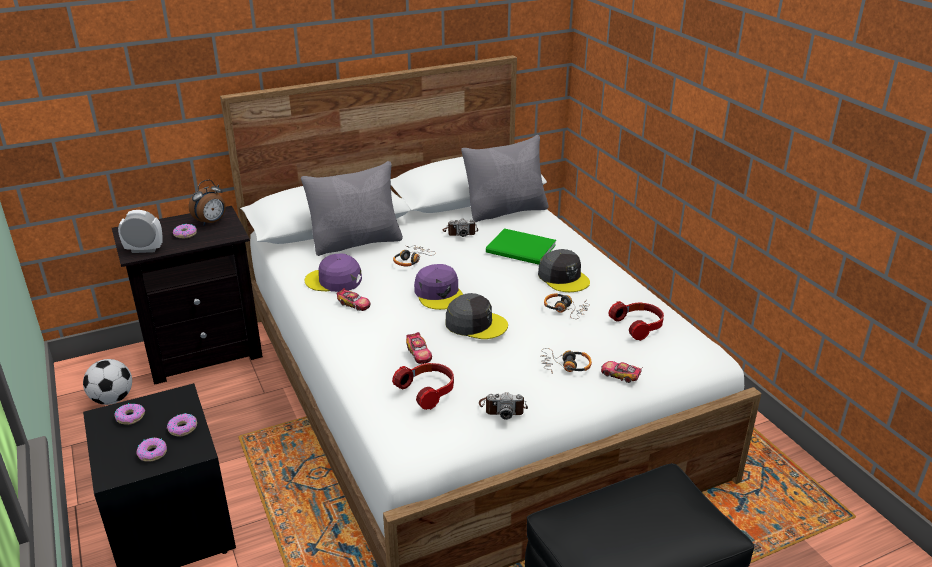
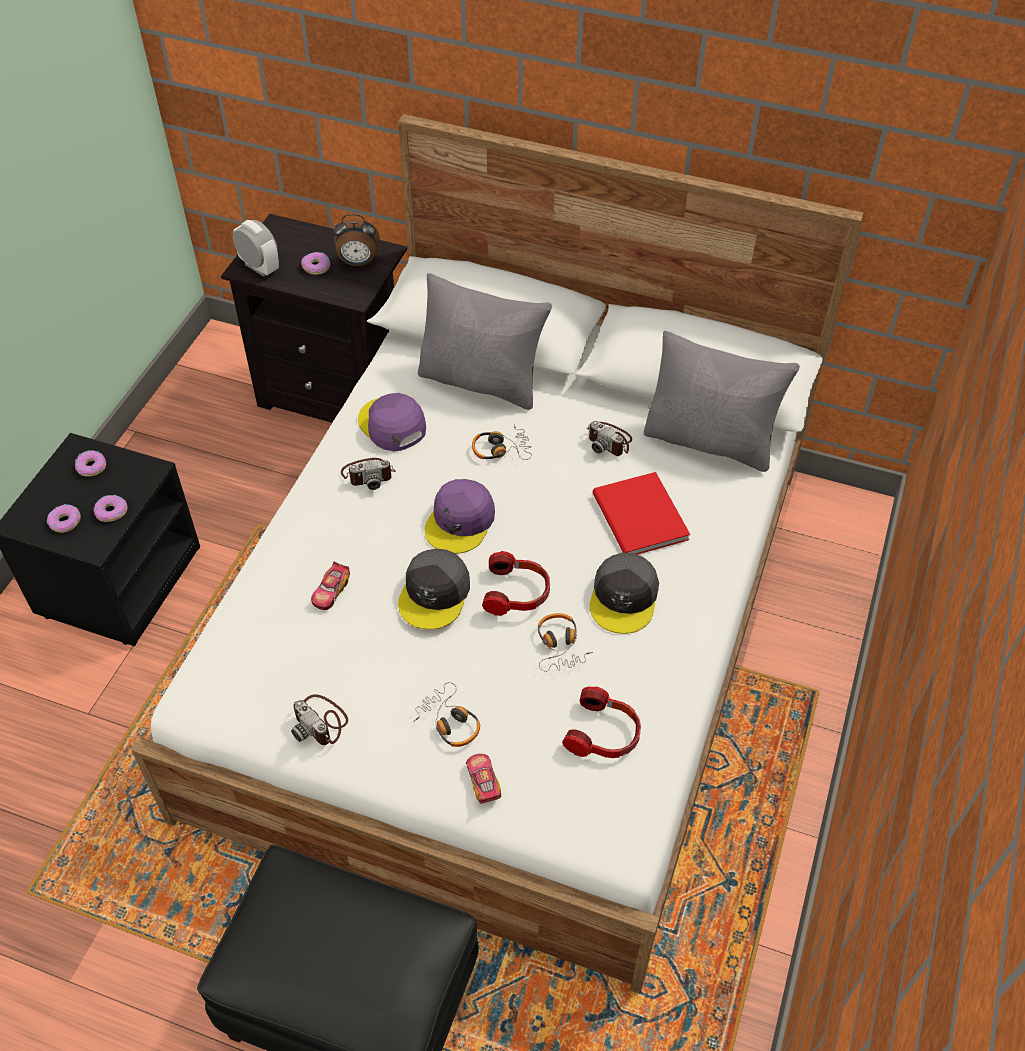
camera: 45 degrees right, 20 degrees up
(112, 399) = (211, 400): football -> none
(354, 304) = (368, 474): toy car -> camera
(428, 390) = (280, 645): headphones -> headphones (517, 592)
(475, 324) = (435, 594): grey cap -> grey cap turned 45 degrees clockwise
(522, 250) = (639, 519): green book -> red book

